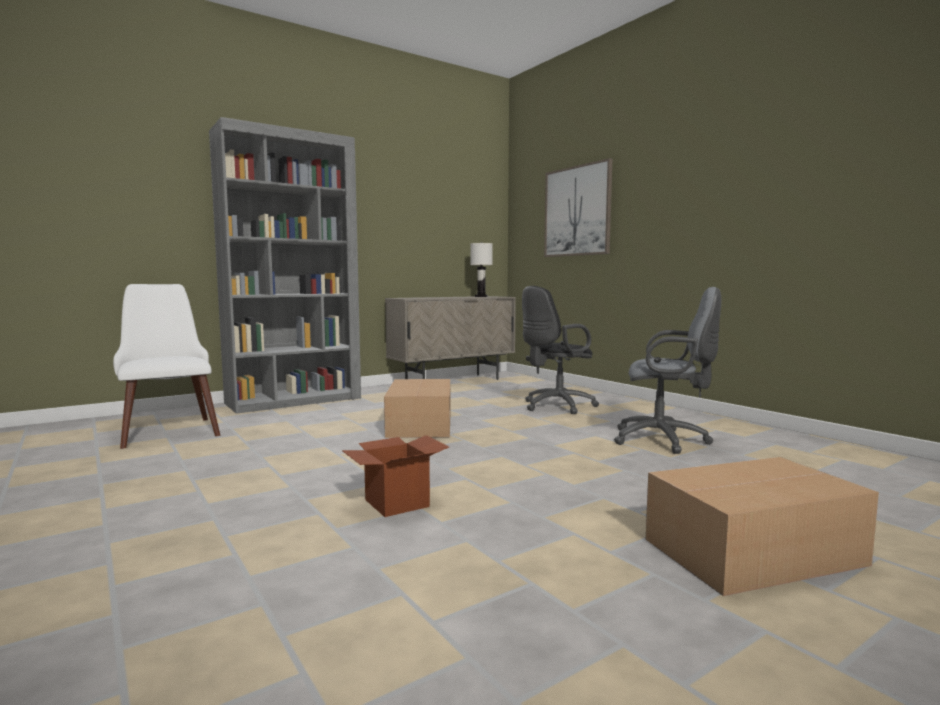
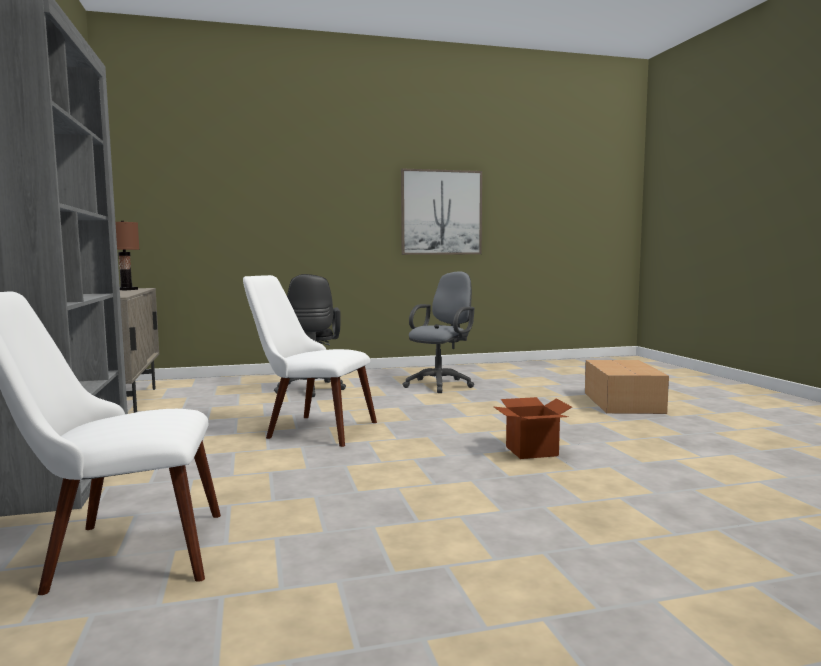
camera: 70 degrees left, 0 degrees up
(421, 424) = (309, 429): cardboard box -> white chair
(481, 296) = (126, 289): white table lamp -> brown table lamp
(577, 211) = (227, 195): picture -> picture (441, 212)

